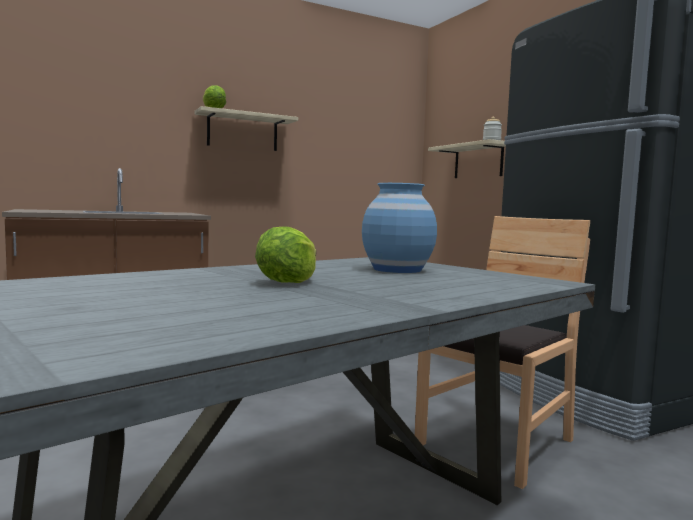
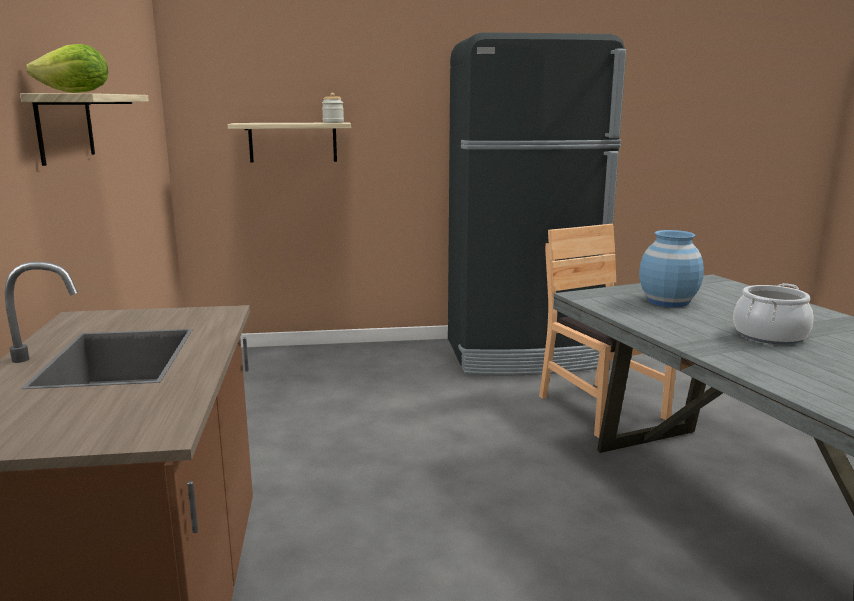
camera: 70 degrees left, 10 degrees up
(287, 282) = (770, 335): lettuce -> cooking pot

